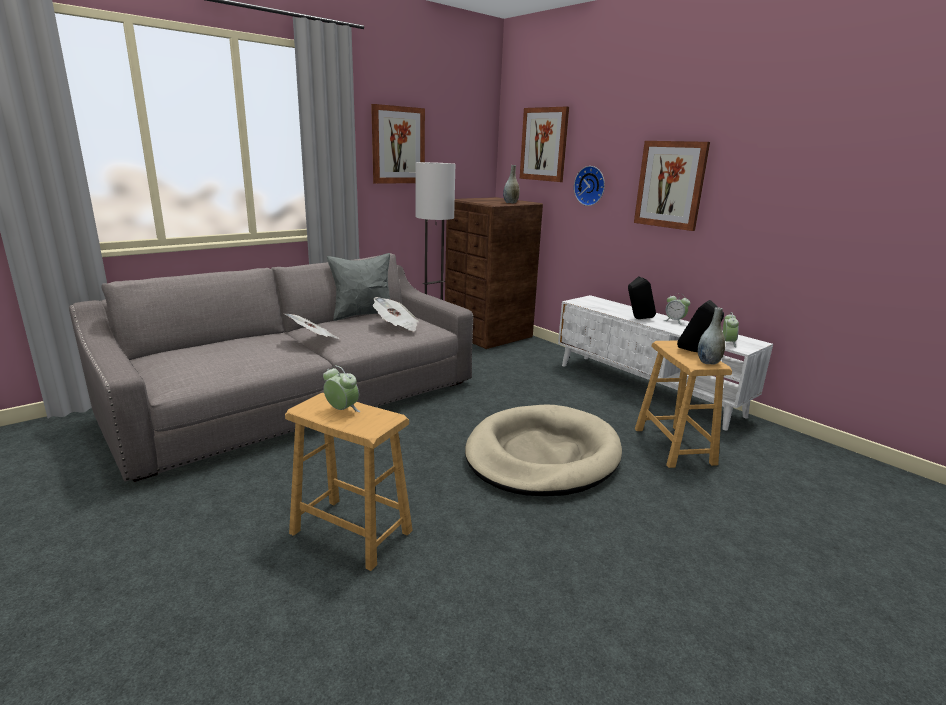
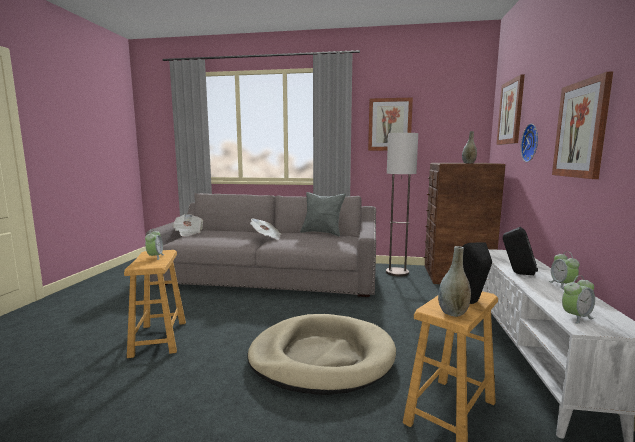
camera: 50 degrees right, 10 degrees down
(396, 326) = (322, 241): newspaper -> newspaper (188, 233)

